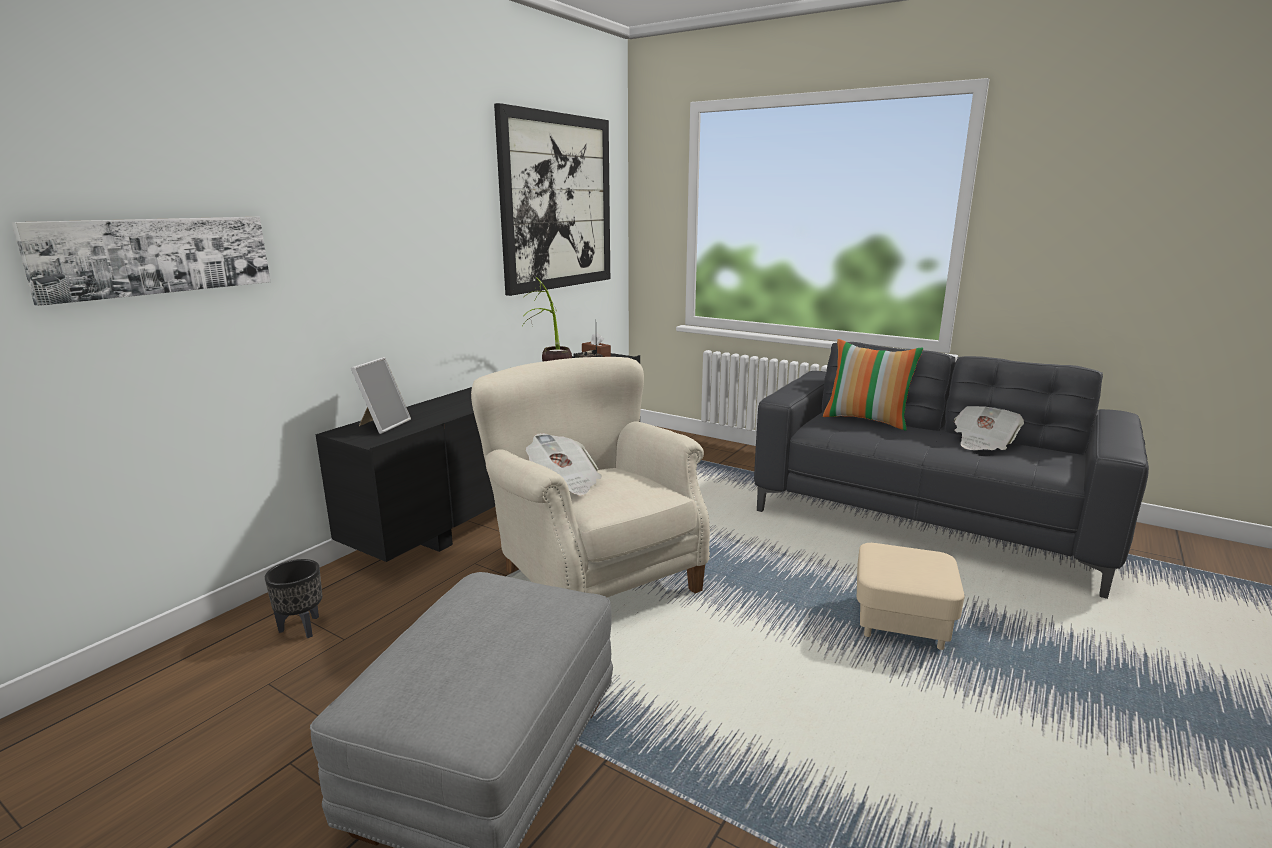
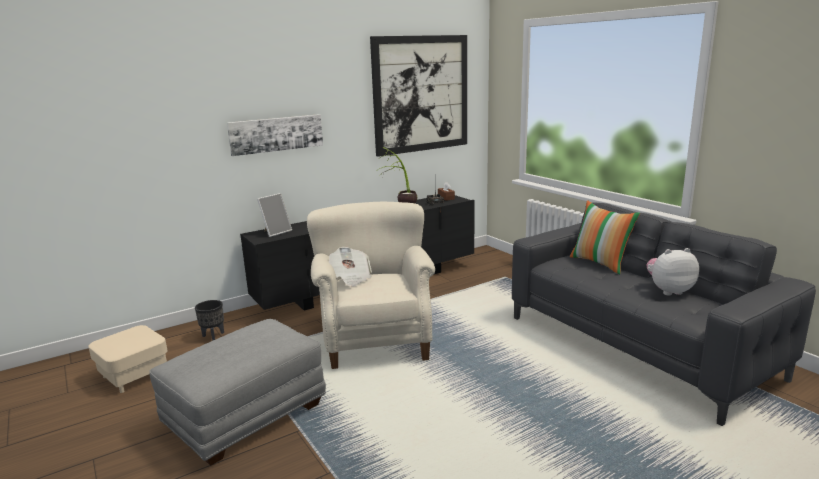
camera: 25 degrees right, 0 degrees up
(156, 256) = (159, 138): picture -> picture (276, 134)
(901, 623) = (538, 405): beige ottoman -> beige ottoman (134, 375)
(983, 442) = (668, 291): newspaper -> plush toy

